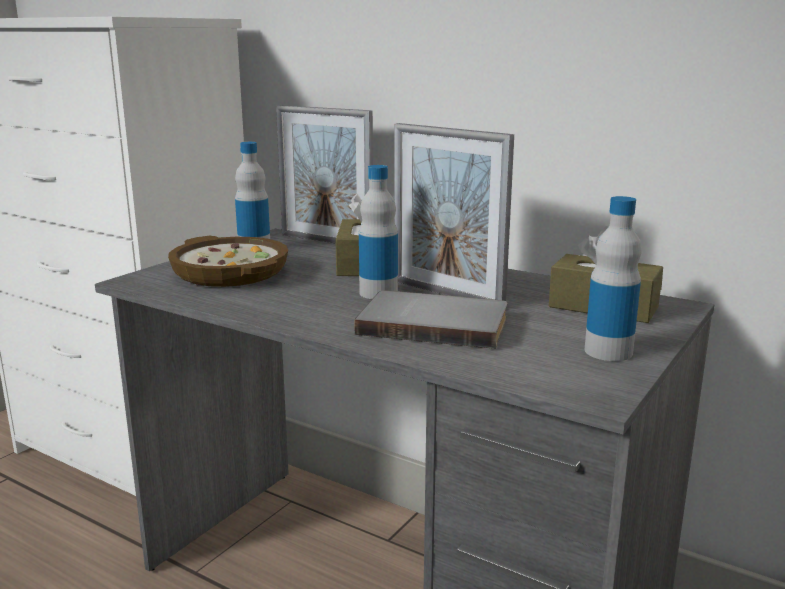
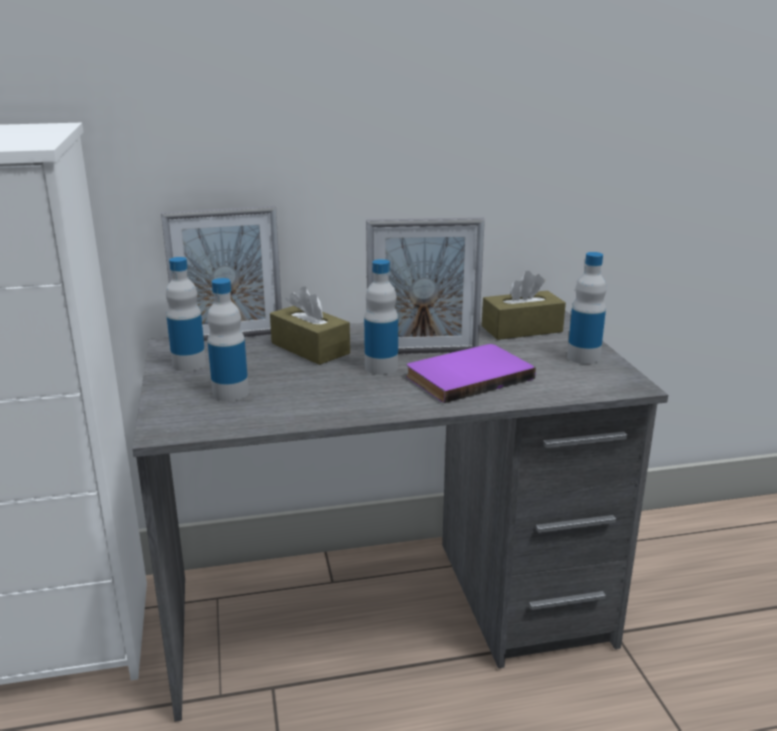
camera: 45 degrees left, 5 degrees up
(229, 273) = (230, 393): bowl -> bottle
(434, 323) = (467, 376): grey book -> purple book

